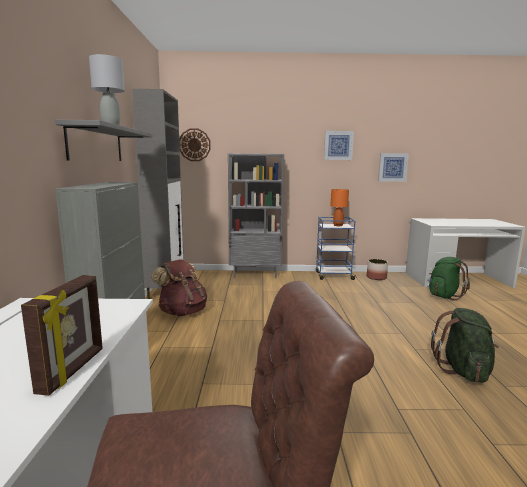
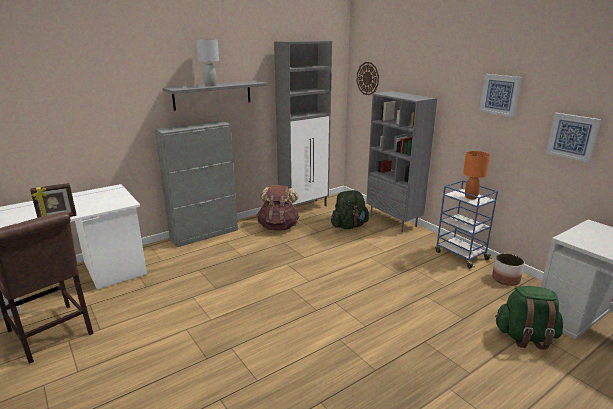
camera: 55 degrees right, 10 degrees up
(463, 370) = (325, 373): green backpack -> green backpack (349, 226)

